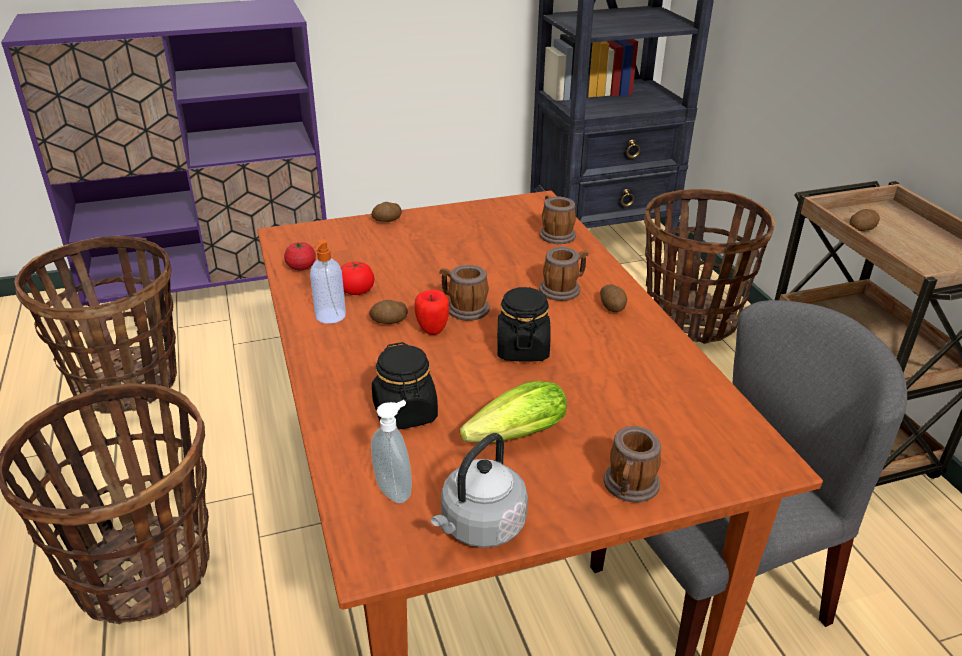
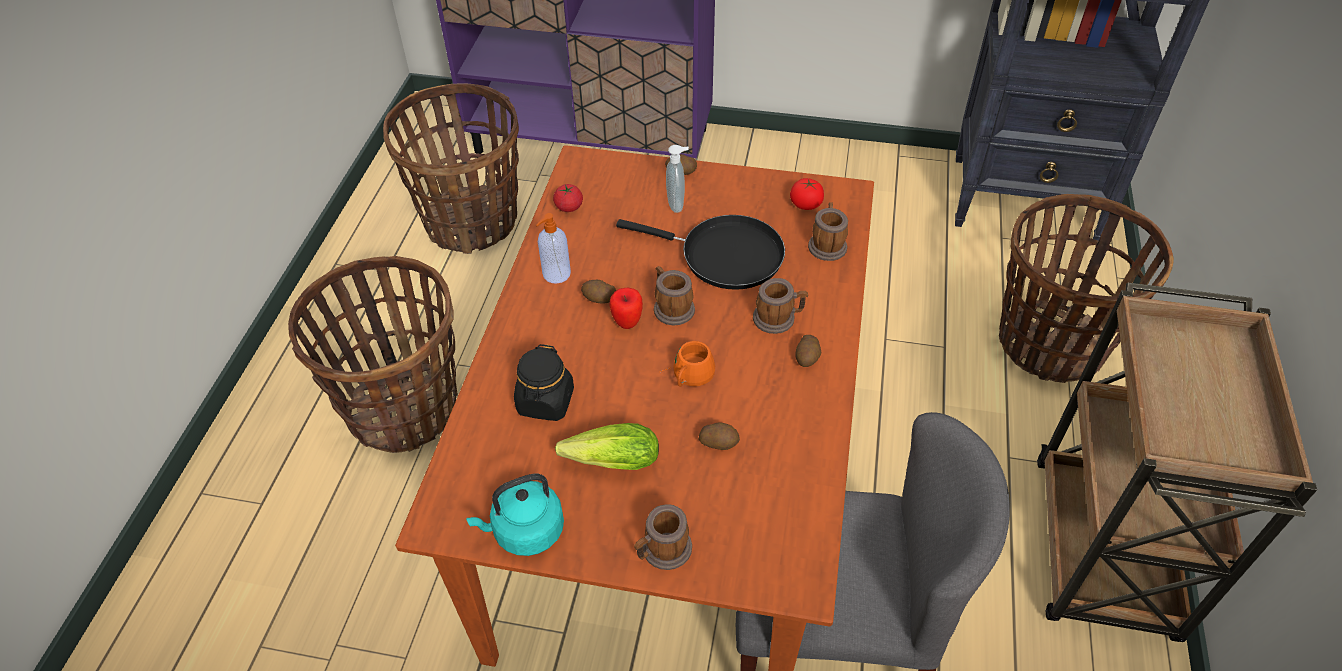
camera: 30 degrees right, 15 degrees up
(356, 291) = (596, 252): tomato -> tomato (806, 204)
(395, 490) = (489, 471): soap dispenser -> soap dispenser (677, 204)
(477, 262) = (724, 256): none -> black frying pan
(480, 527) = (525, 532): grey kettle -> turquoise kettle
(522, 349) = (687, 374): black jar -> orange mug
(861, 228) = (1165, 358): potato -> potato (718, 442)

